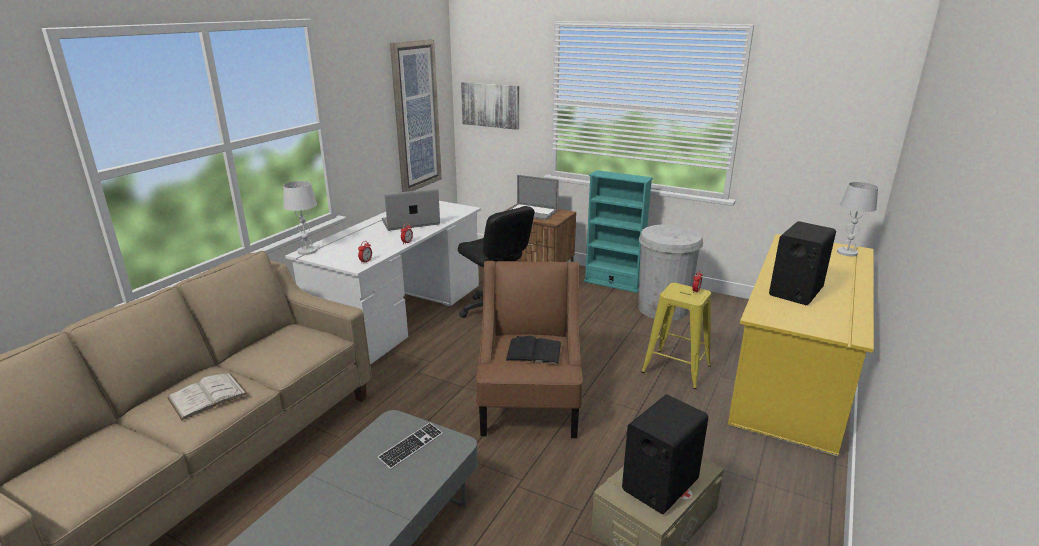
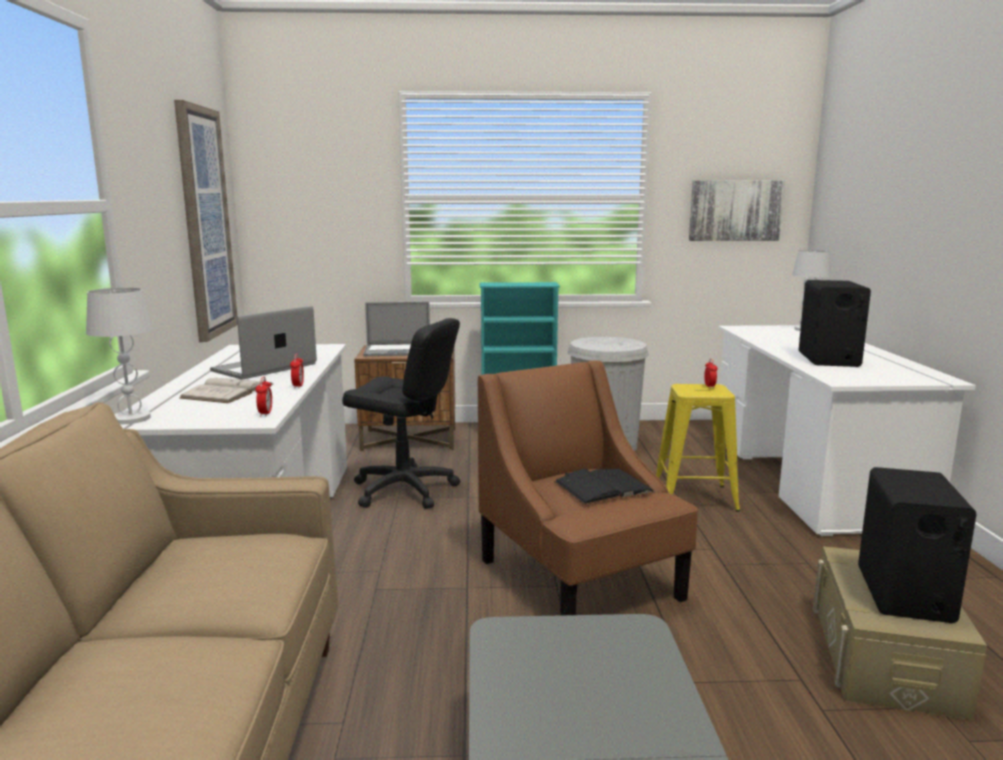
camera: 30 degrees left, 10 degrees down
(207, 396) = (152, 685): white book -> white book (228, 391)
(411, 447) = (579, 656): keyboard -> none
(490, 105) = (303, 212): picture -> picture (735, 210)
(794, 378) = (810, 477): yellow desk -> white desk

